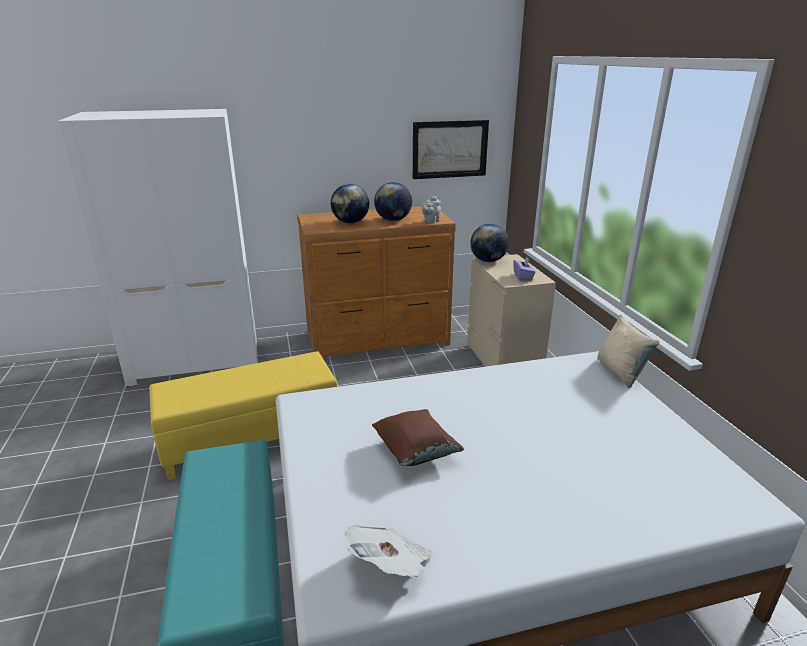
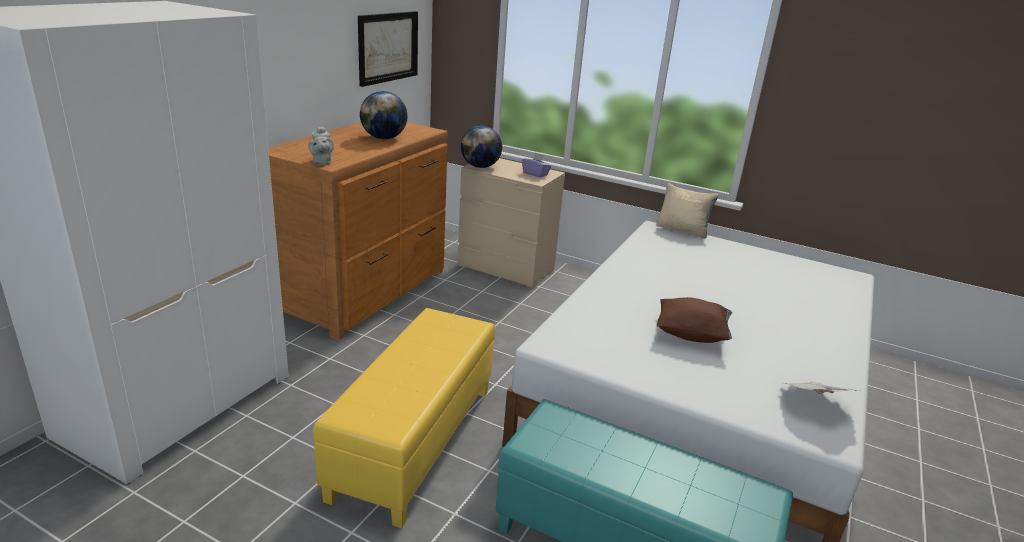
camera: 50 degrees left, 0 degrees up
(351, 222) = (346, 148): globe -> none
(431, 221) = (423, 133): grey teapot -> grey teapot (322, 162)

